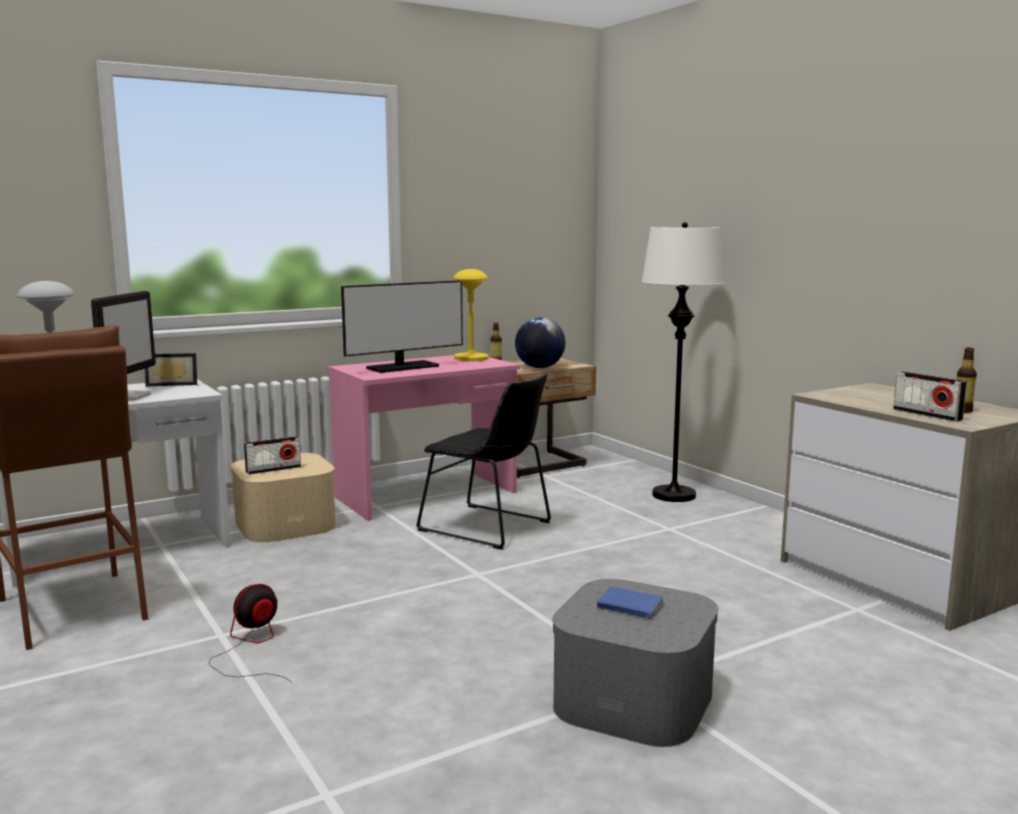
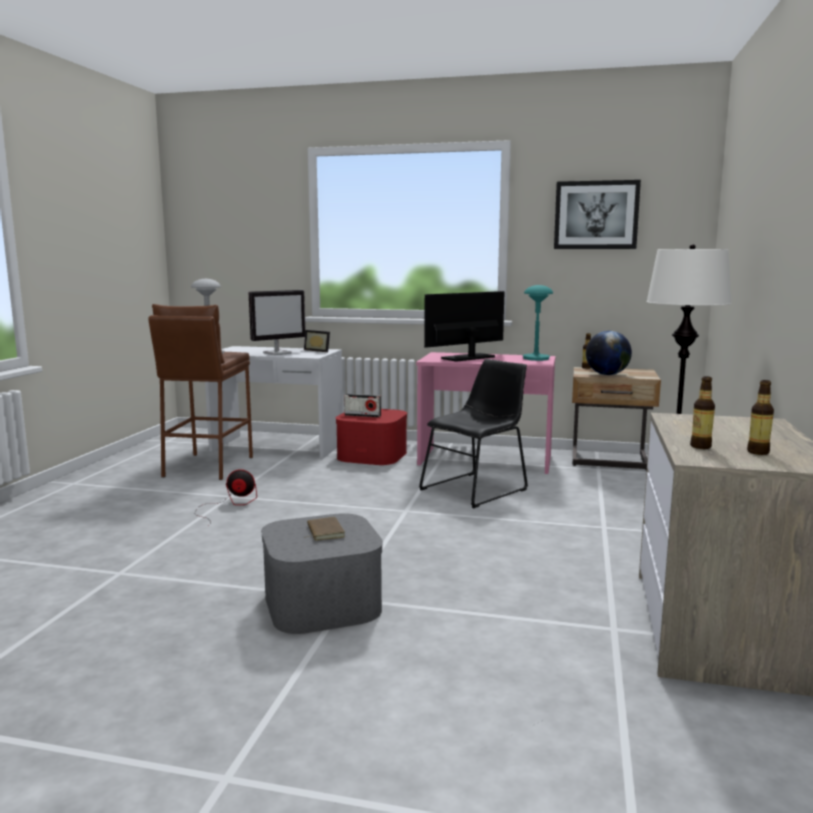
camera: 45 degrees right, 0 degrees up
(285, 523) = (372, 455): beige storage box -> red storage box
(402, 367) = (468, 358): monitor -> monitor turned 135 degrees clockwise
(471, 358) = (536, 358): yellow table lamp -> turquoise table lamp
(489, 527) = (477, 488): black chair -> black chair turned 120 degrees counterclockwise
(492, 184) = (596, 215): none -> picture
(629, 607) = (323, 532): blue book -> brown book
(927, 414) = (700, 446): radio -> bottle

